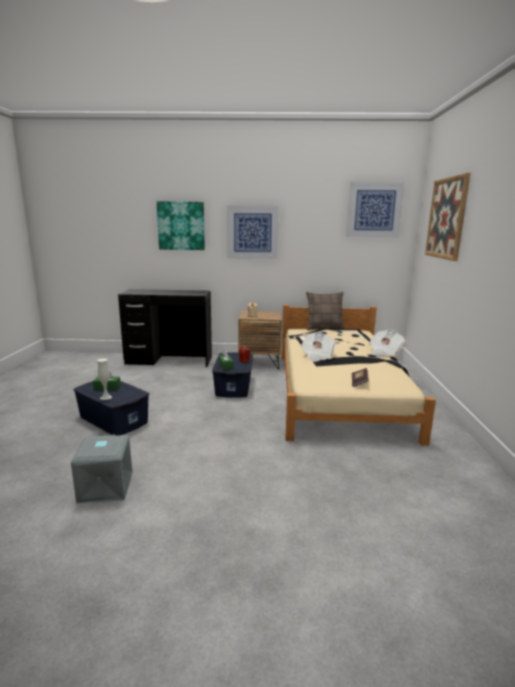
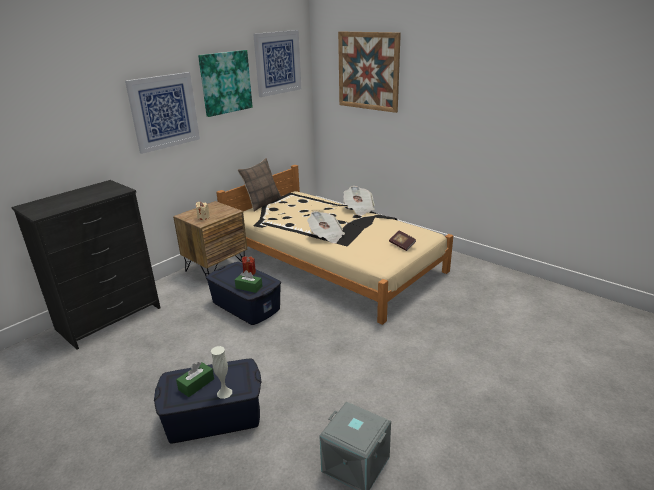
camera: 50 degrees left, 10 degrees up
(169, 360) = (109, 318): black desk -> black dresser
(181, 226) = (64, 122): picture -> picture (225, 82)

